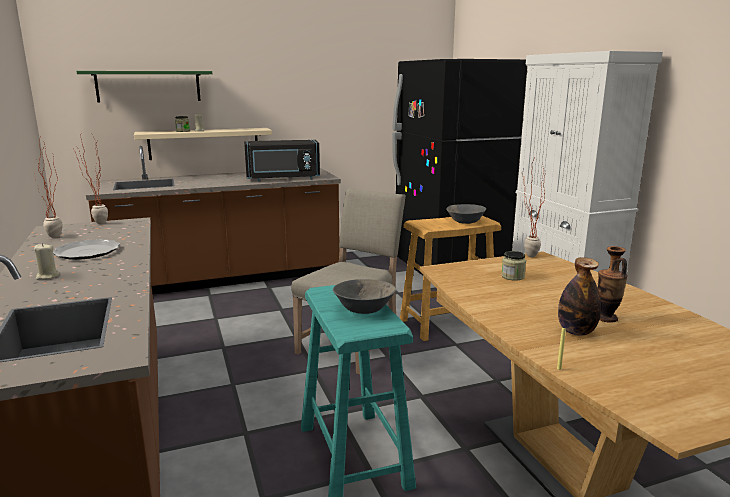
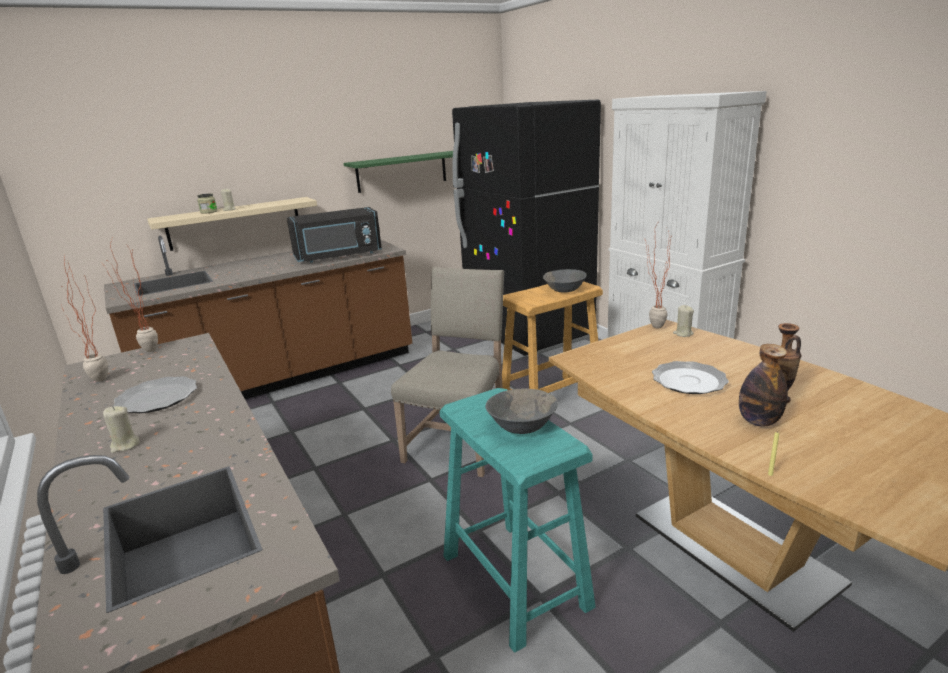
camera: 10 degrees left, 5 degrees up
(148, 86) = (157, 160): green shelf -> green shelf (402, 171)
(512, 276) = (654, 357): jar -> none
(532, 296) = (688, 380): none -> plate
(552, 263) = (683, 333): none -> beige candle

